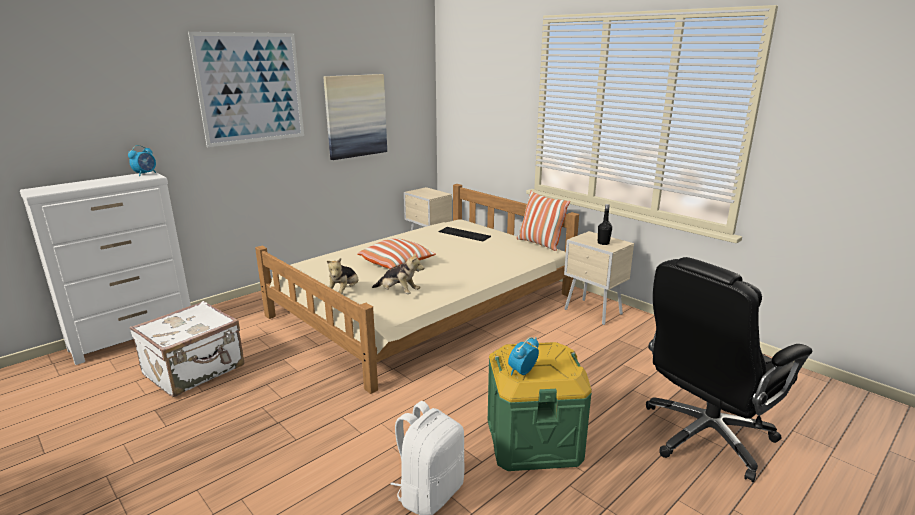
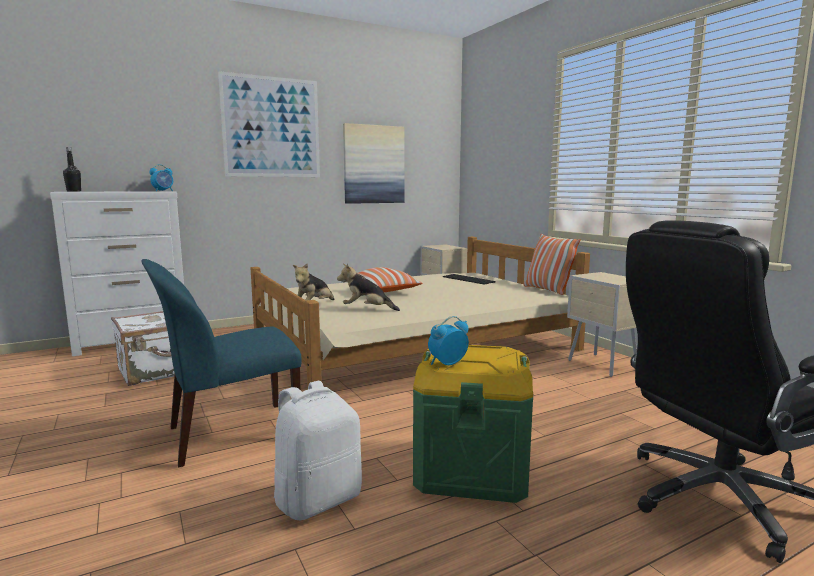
camera: 15 degrees right, 10 degrees down
(315, 439) = (230, 434): none -> blue chair
(398, 293) = (367, 309): plush toy -> plush toy turned 150 degrees clockwise
(603, 243) = (612, 279): black bottle -> black bottle (74, 191)

